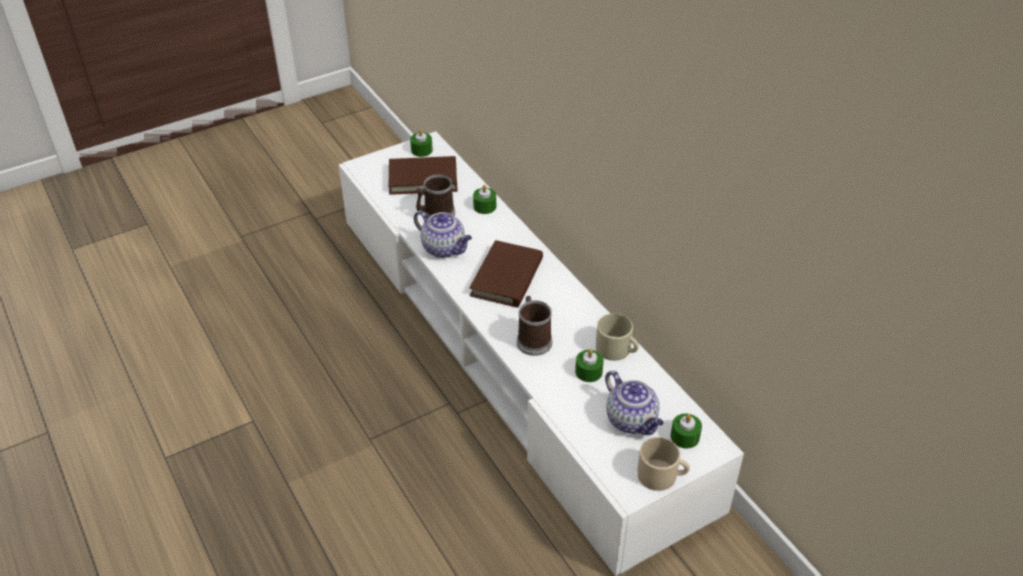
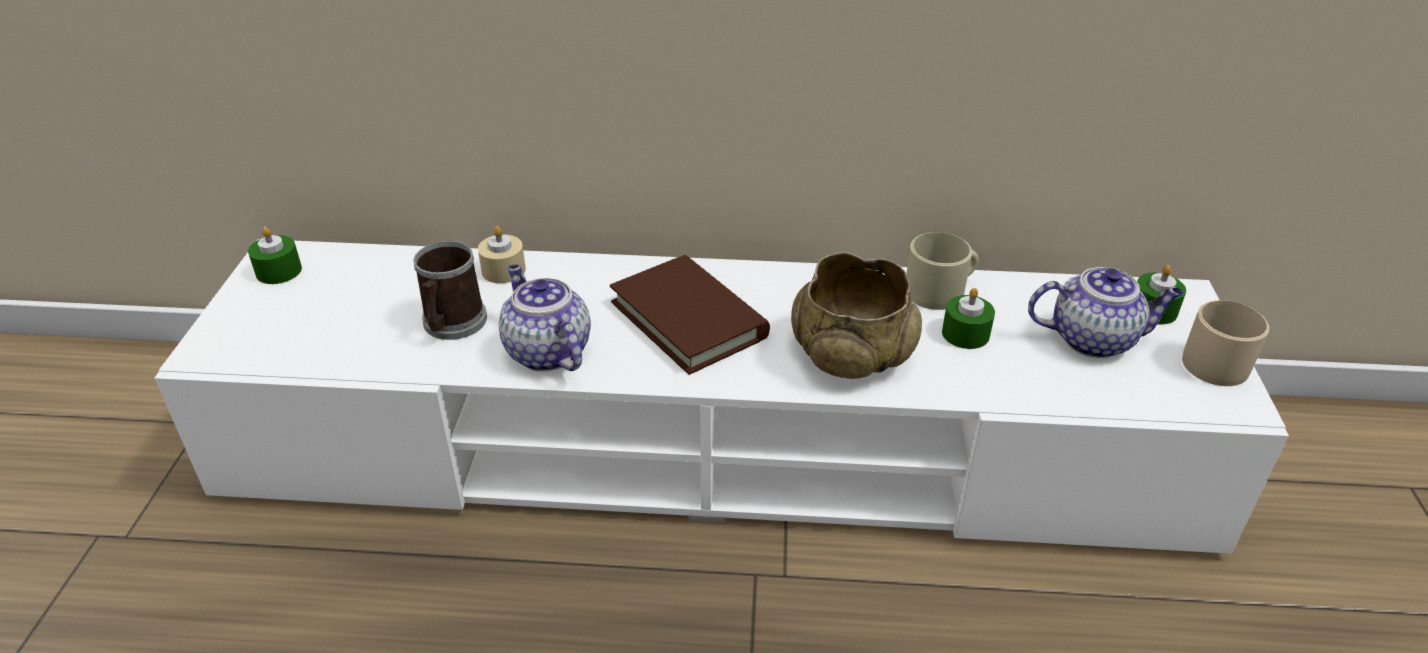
camera: 55 degrees left, 5 degrees down
(423, 178) = (348, 300): brown book -> none
(444, 248) = (546, 351): teapot -> teapot turned 105 degrees counterclockwise
(484, 206) = (503, 270): green candle -> beige candle
(533, 339) = (851, 354): mug -> beige bowl

